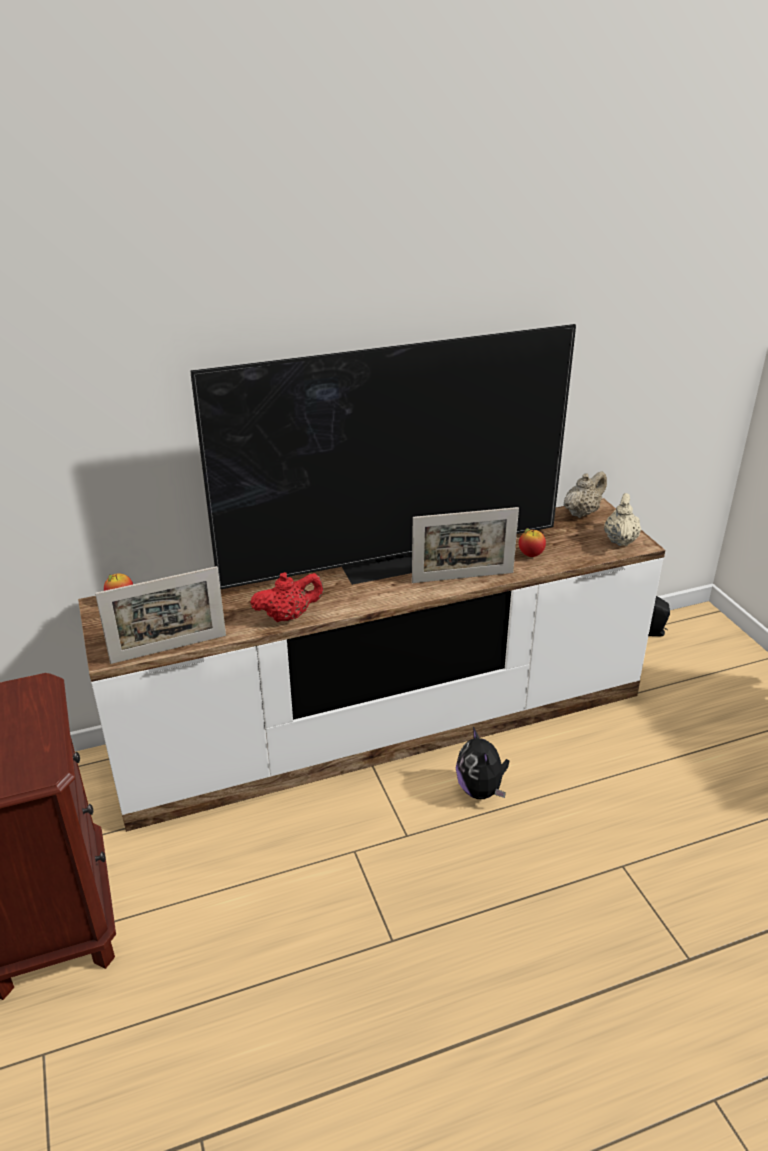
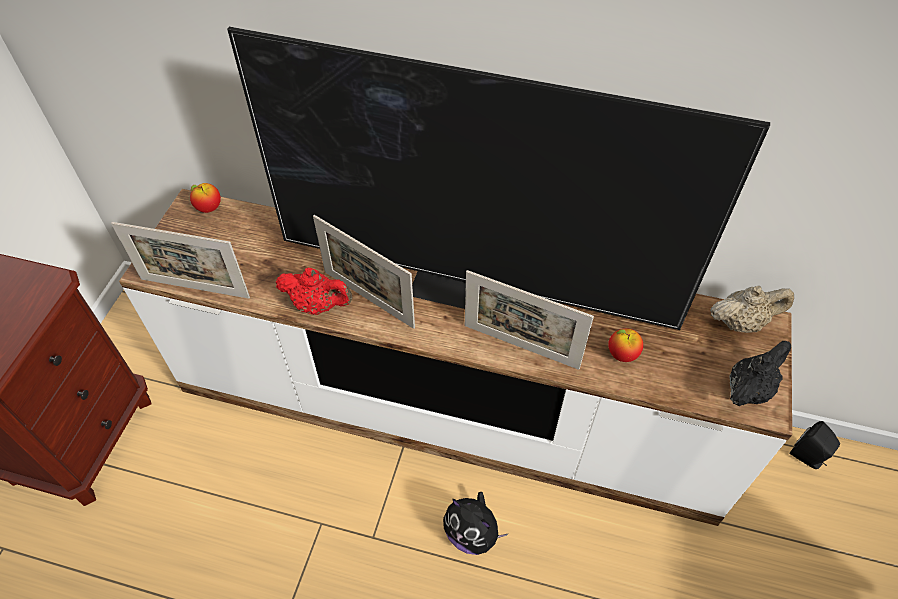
camera: 35 degrees right, 20 degrees up
(324, 598) = (368, 299): none -> picture frame
(481, 790) = (472, 533): plush toy -> plush toy turned 75 degrees counterclockwise
(620, 540) = (748, 389): beige teapot -> black teapot

